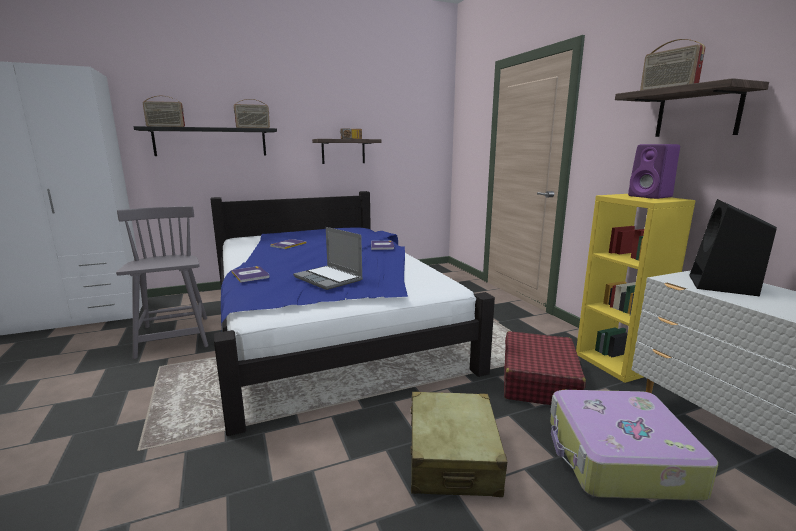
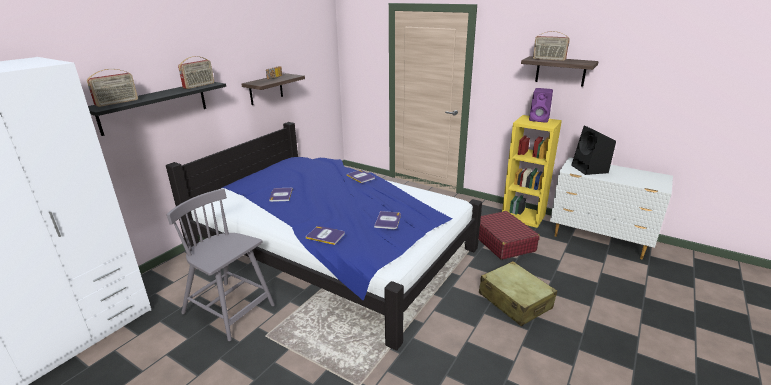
camera: 35 degrees left, 10 degrees up
(329, 279) = (388, 220): laptop -> book
(618, 458) = (571, 269): suitcase -> none

